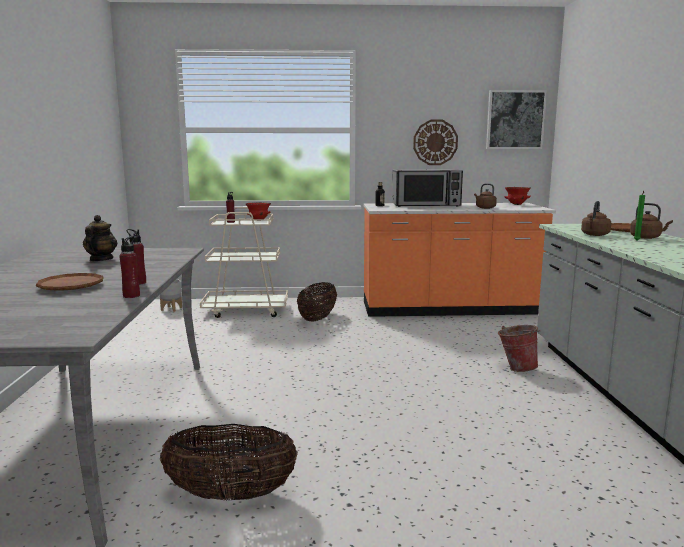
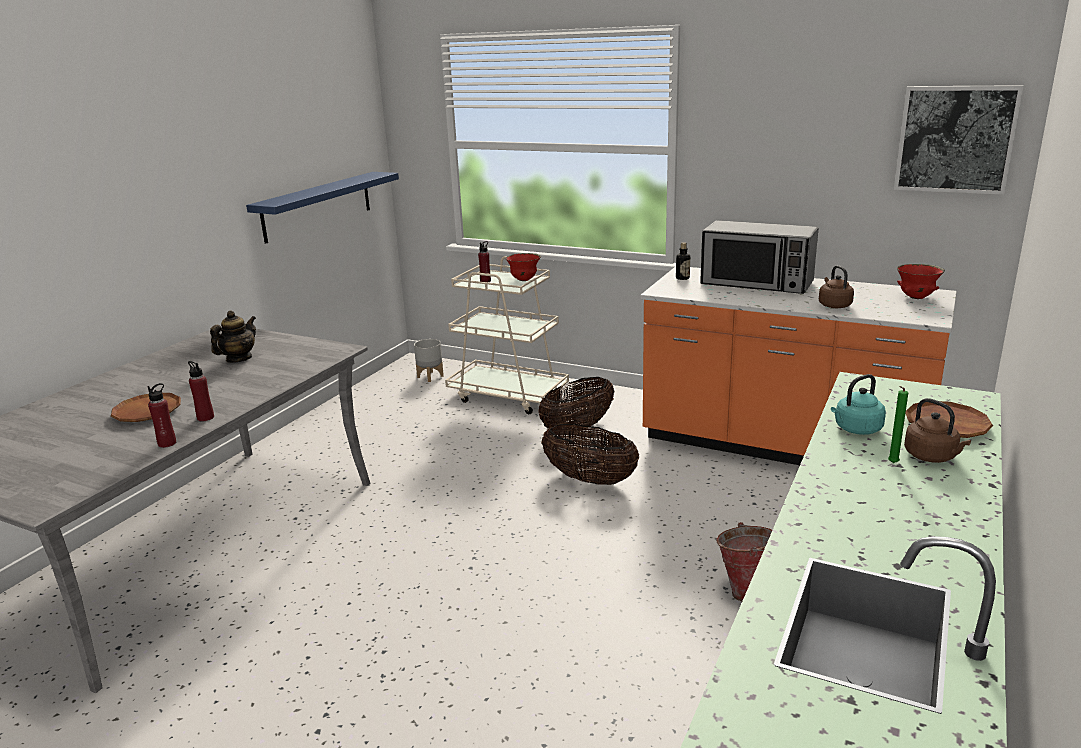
camera: 30 degrees right, 10 degrees up
(90, 165) = (318, 206): none -> blue shelf
(231, 495) = (234, 674): basket -> basket (589, 479)
(435, 142) = (804, 174): wall clock -> none
(594, 235) = (856, 429): brown kettle -> turquoise kettle

